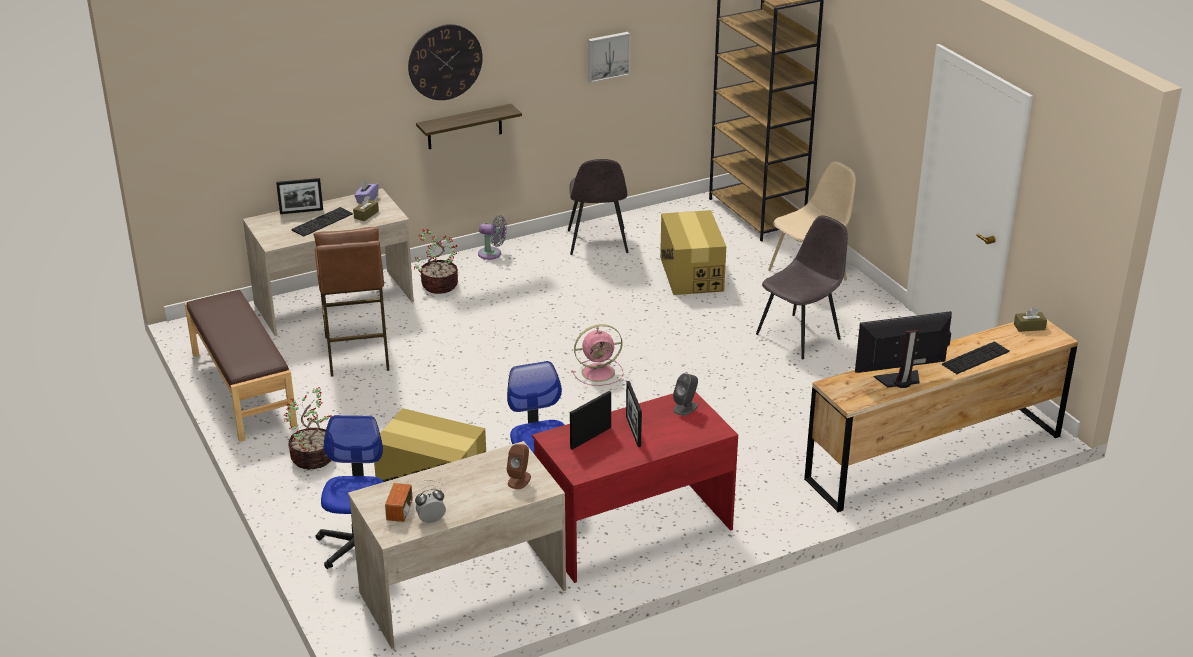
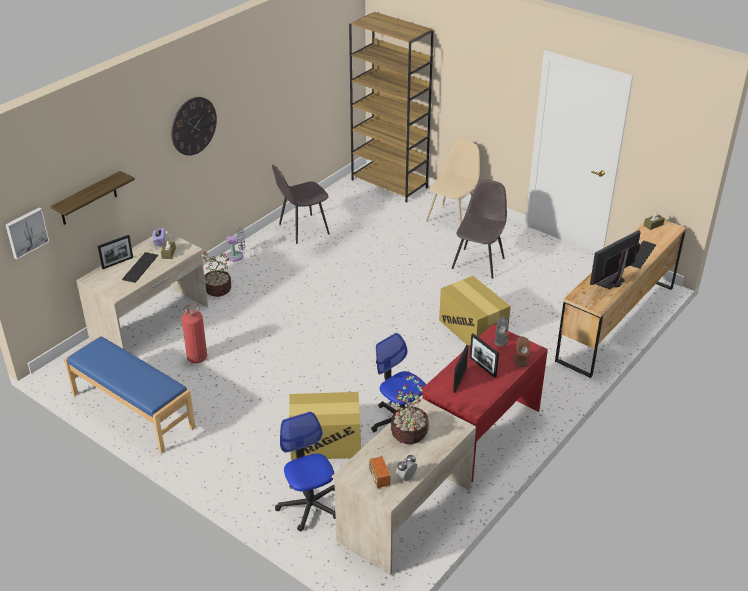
camera: 25 degrees left, 5 degrees up
(242, 389) = (132, 411): brown bench -> blue bench
(313, 457) = (226, 448): potted plant -> potted plant (409, 432)
(357, 353) = (197, 358): brown stool -> fire extinguisher
(464, 127) = (209, 170): shelf -> shelf (88, 199)
(519, 480) = (439, 427): brown speaker -> brown speaker (520, 360)
(597, 242) = (302, 229): grey chair -> grey chair turned 90 degrees clockwise
(599, 372) = (374, 324): pink fan -> none
(607, 56) = (288, 96): picture -> picture (26, 232)
(691, 274) = (380, 237): cardboard box -> cardboard box (473, 329)

